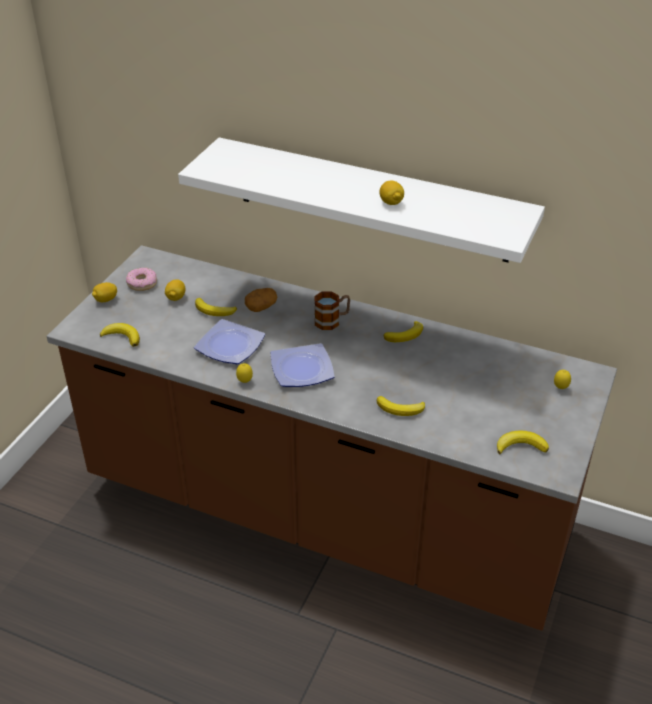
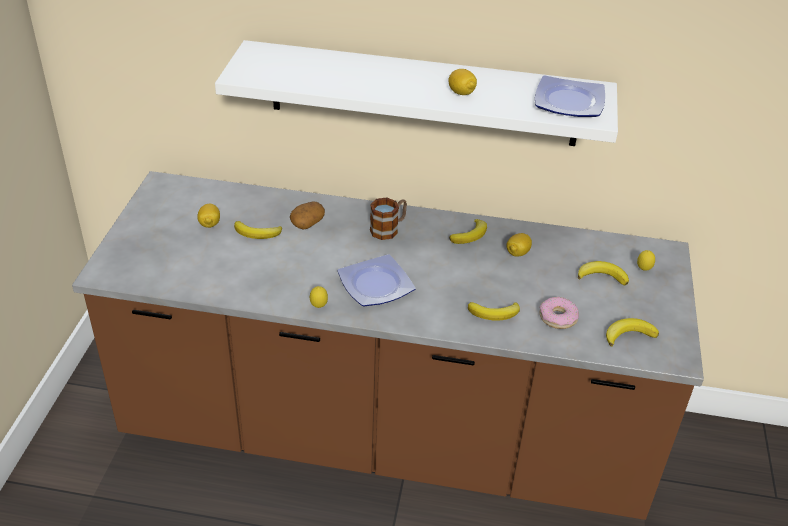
camera: 15 degrees left, 0 degrees up
(105, 300) = (129, 236): lemon -> lemon (517, 253)
(122, 337) = (163, 274): banana -> banana (602, 276)
(142, 283) = (166, 212): donut -> donut (558, 317)
(230, 347) = (289, 270): plate -> plate (570, 103)

